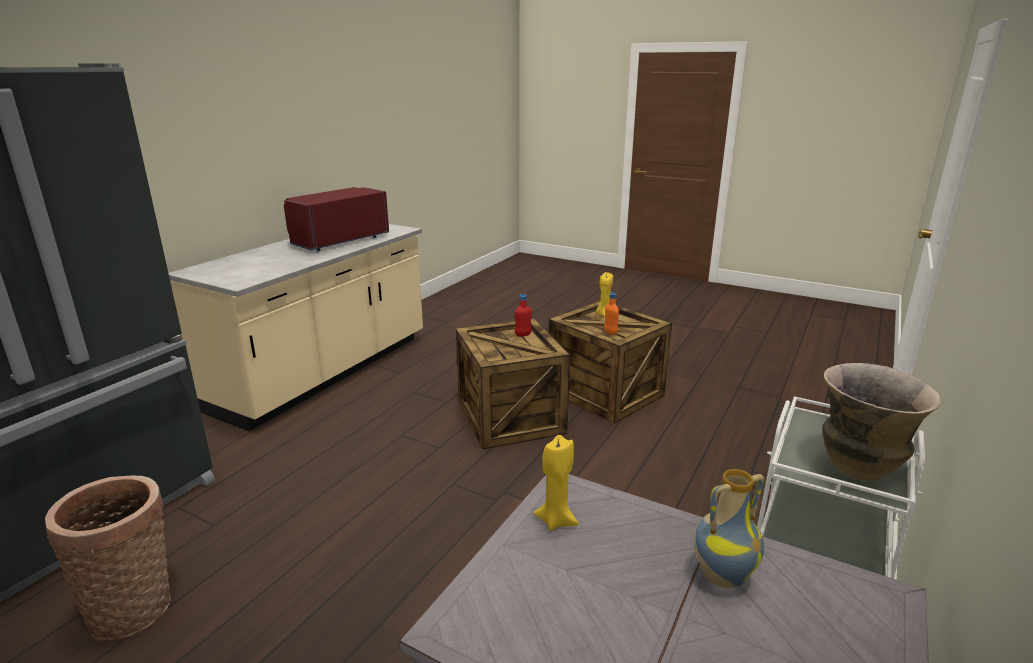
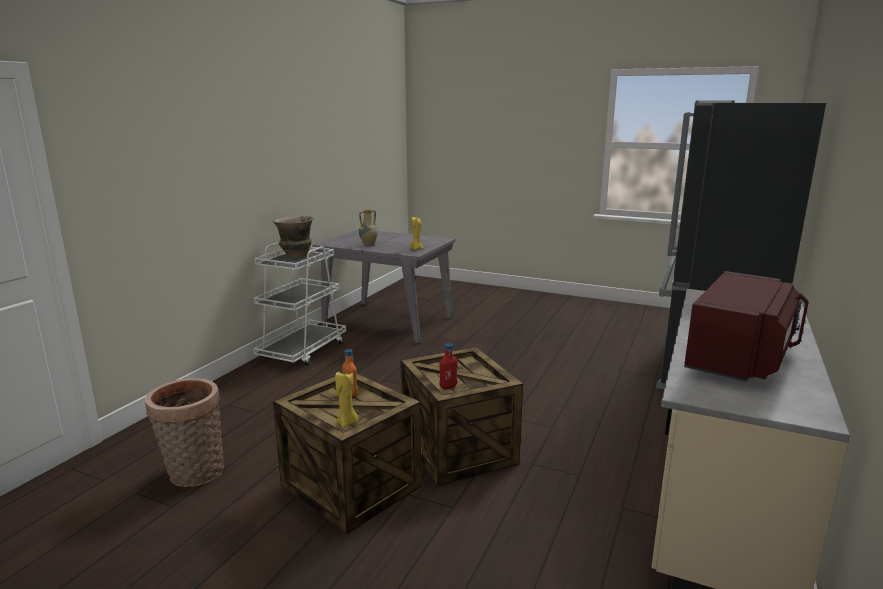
camera: 175 degrees right, 5 degrees down
(135, 607) = (610, 345): basket -> basket (194, 474)

